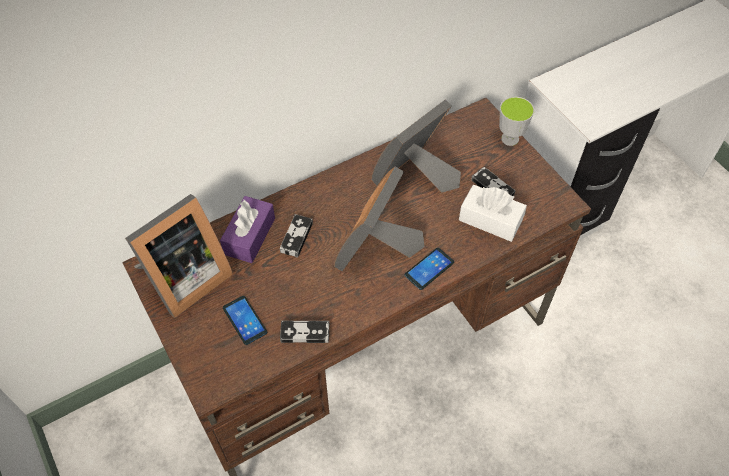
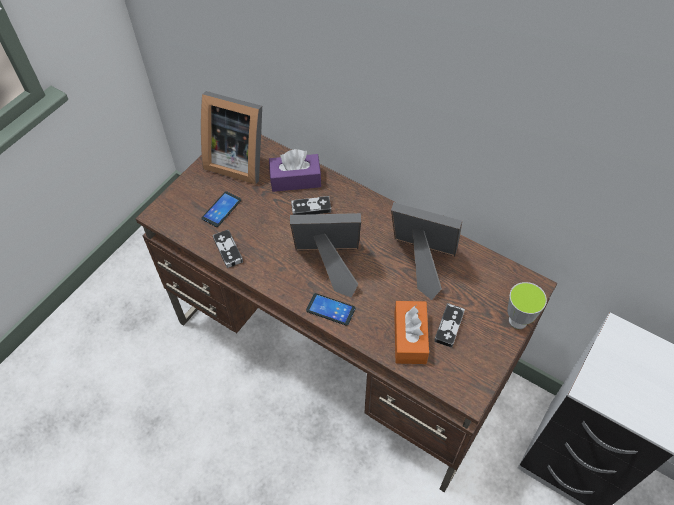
camera: 65 degrees right, 0 degrees up
(490, 220) = (410, 338): white tissue box -> orange tissue box

